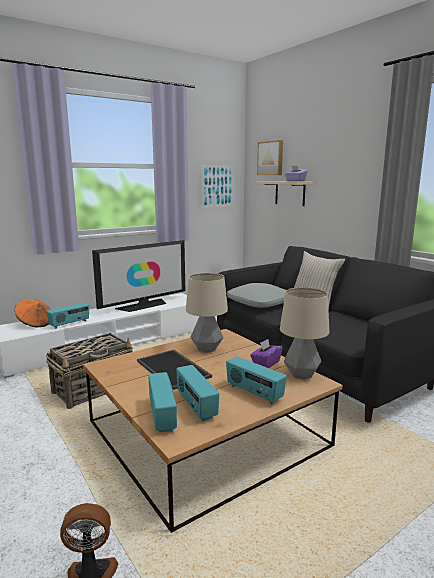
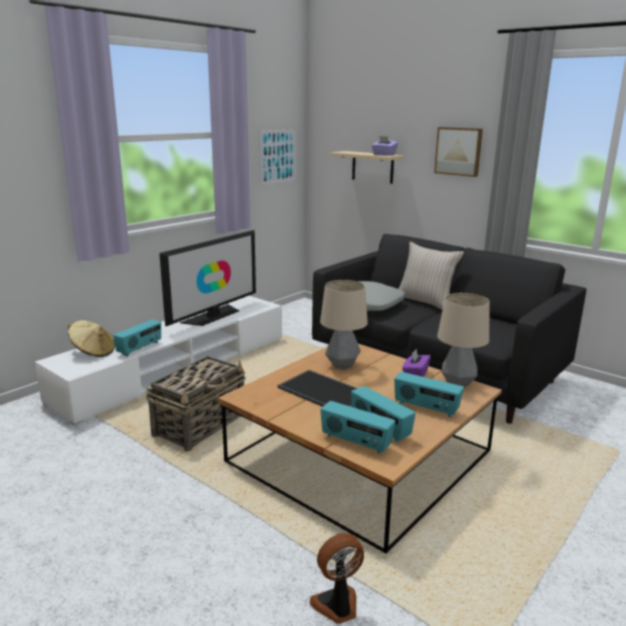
camera: 15 degrees left, 5 degrees up
(35, 324) = (93, 352): orange hat -> beige hat
(163, 416) = (355, 442): radio -> radio turned 150 degrees clockwise
(271, 158) = (345, 122): picture -> picture (459, 151)

